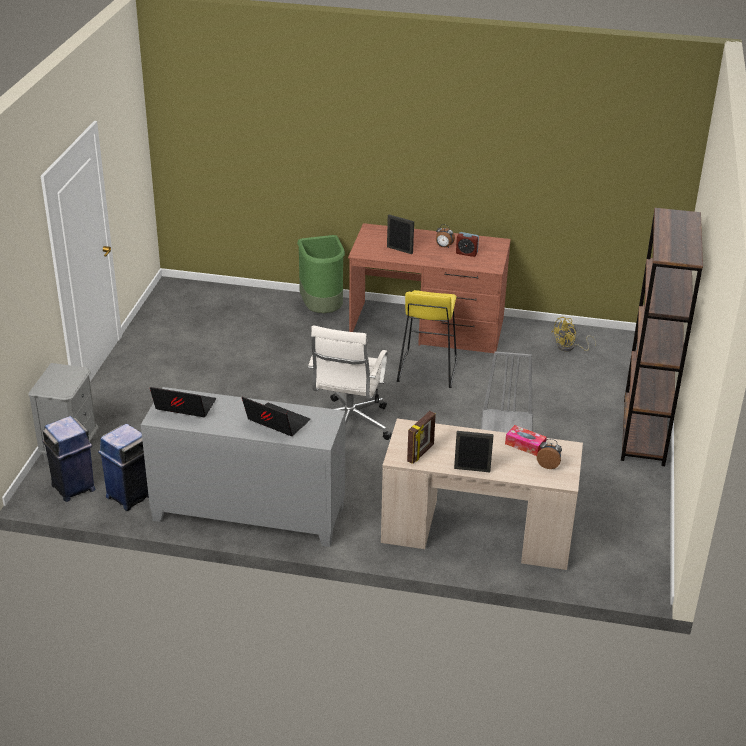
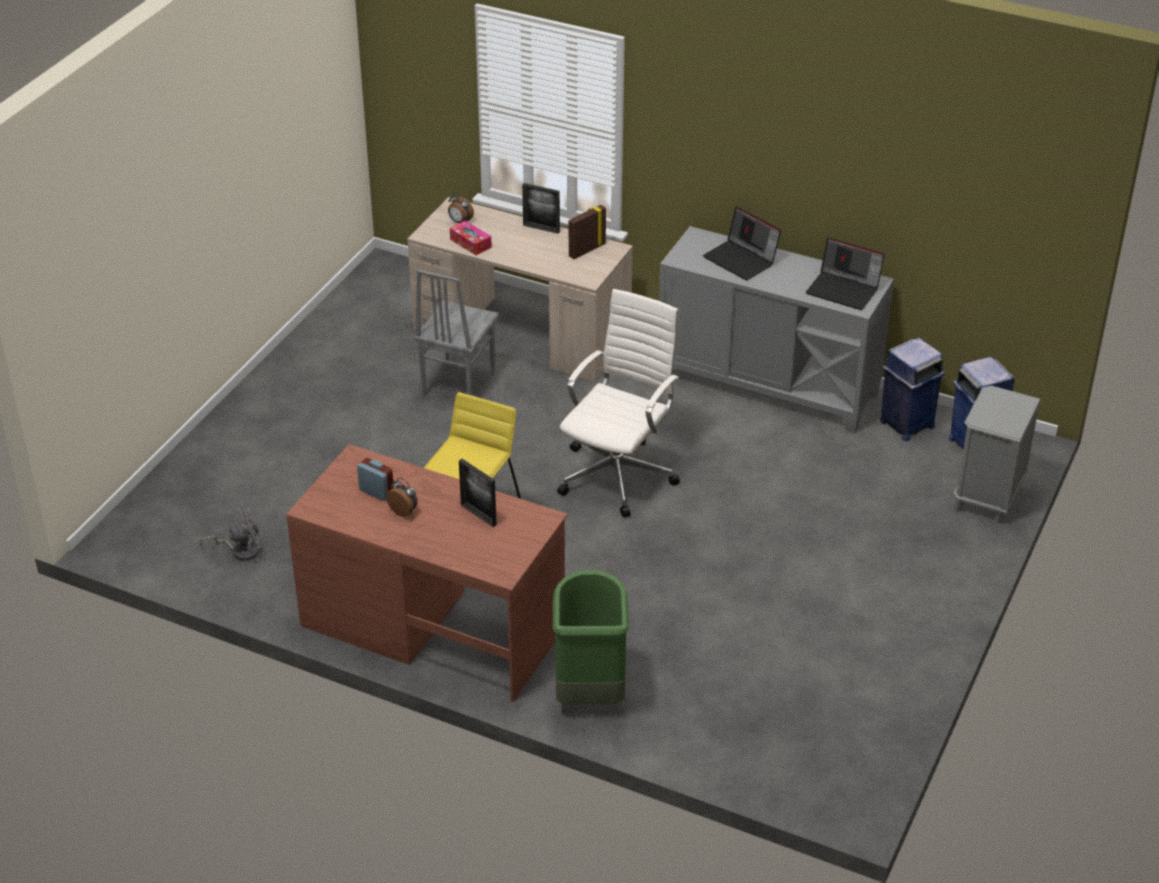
camera: 165 degrees left, 5 degrees up
(569, 348) = (241, 550): yellow fan -> grey fan
(643, 432) = (250, 410): brown bookcase -> none

